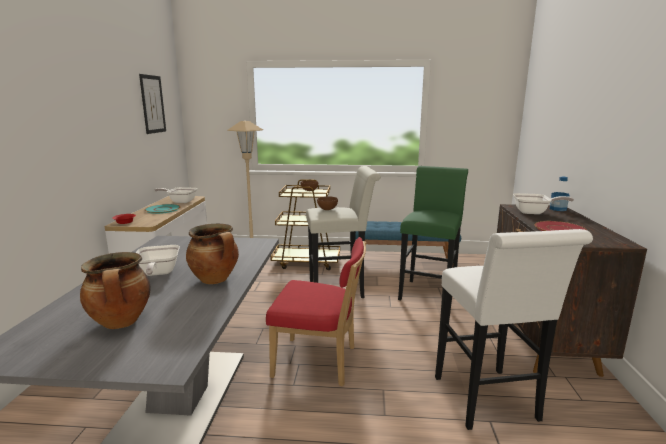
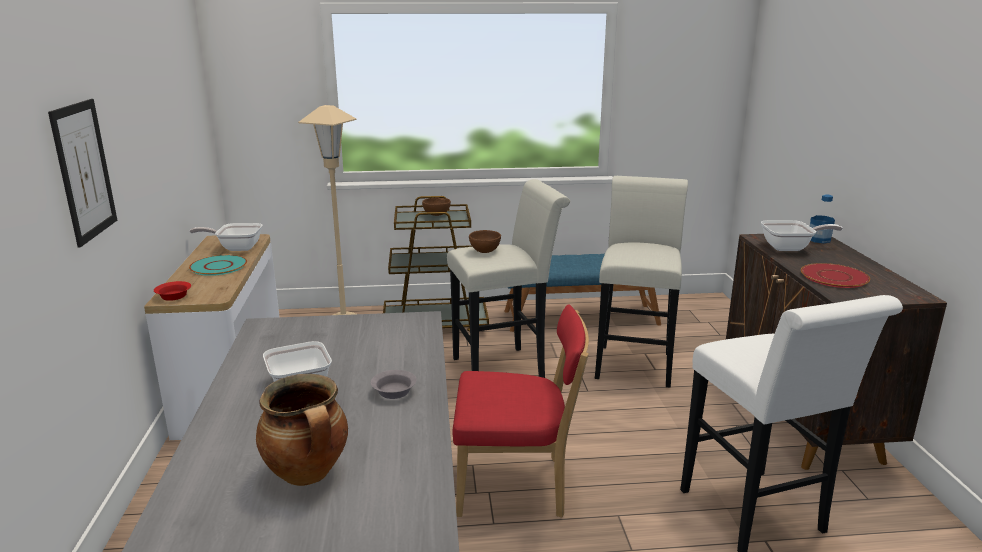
camera: 10 degrees left, 5 degrees up
(152, 104) = (176, 86): picture -> picture (84, 171)
(216, 280) = (395, 392): cooking pot -> grey bowl
(429, 292) = (634, 362): green stool -> white stool

